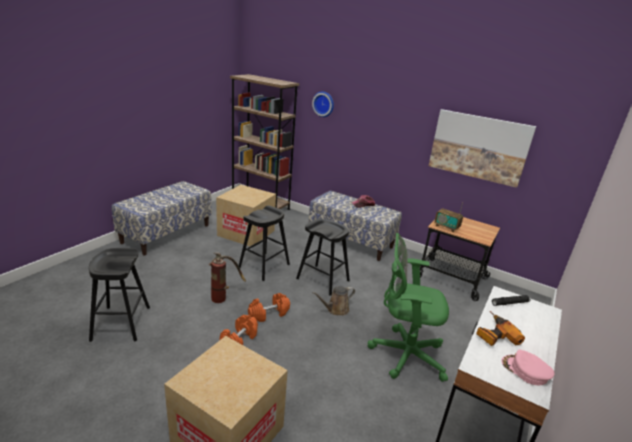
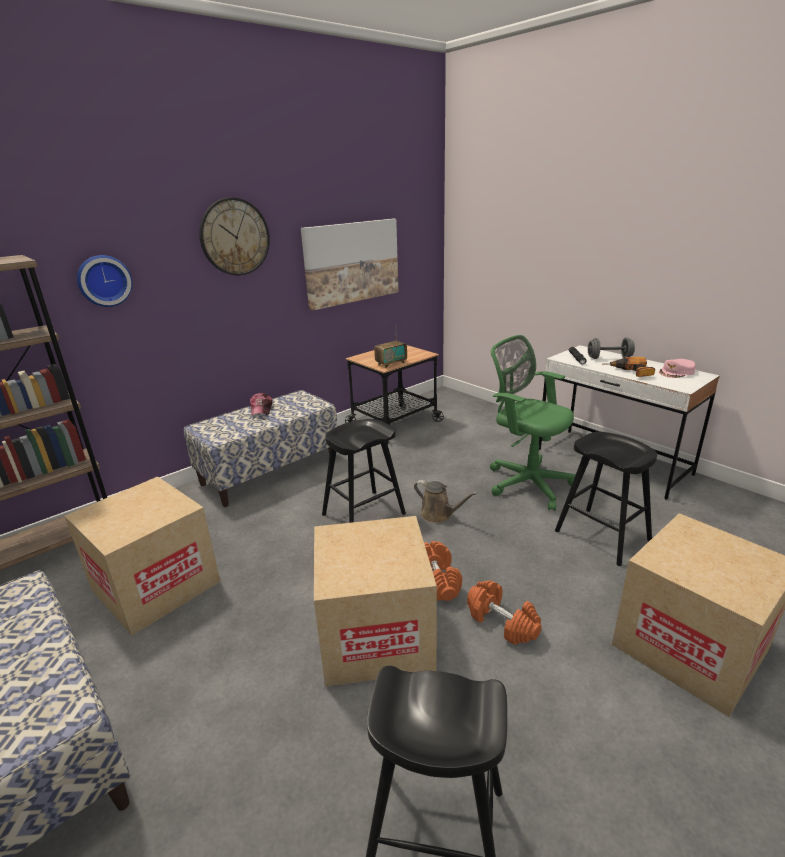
camera: 70 degrees left, 0 degrees up
(223, 296) = (375, 635): fire extinguisher -> cardboard box
(264, 266) = (297, 572): black stool -> black stool (602, 536)
(335, 309) = (438, 515): brown watering can -> brown watering can turned 45 degrees counterclockwise
(394, 102) = (235, 237): none -> wall clock
(404, 354) = (526, 482): green office chair -> green office chair turned 105 degrees clockwise
(532, 325) = (609, 358): none -> grey dumbbell

